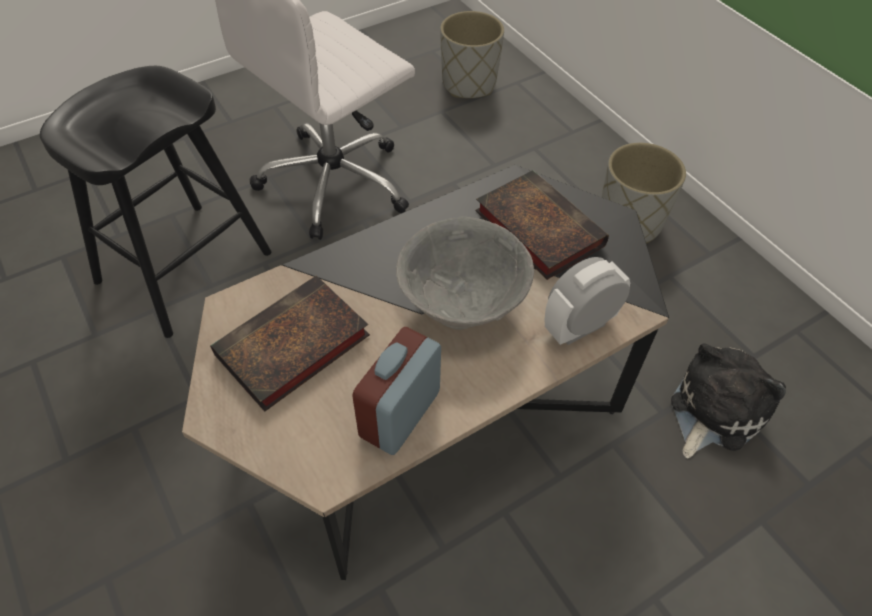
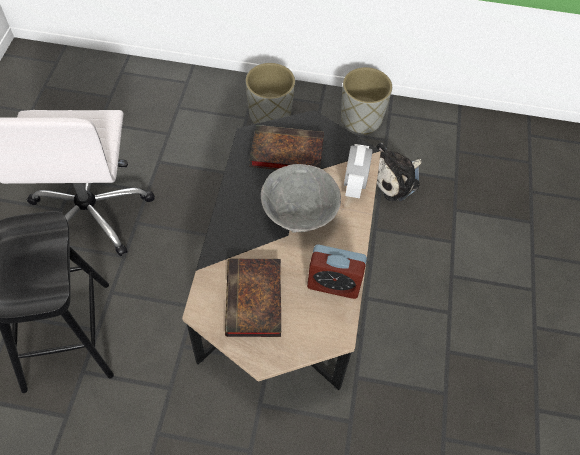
camera: 50 degrees left, 5 degrees up
(400, 414) = (334, 284): alarm clock -> alarm clock turned 60 degrees counterclockwise
(469, 84) = (95, 93): grey planter -> grey planter (361, 119)
(713, 410) = (395, 178): plush toy -> plush toy turned 120 degrees counterclockwise

